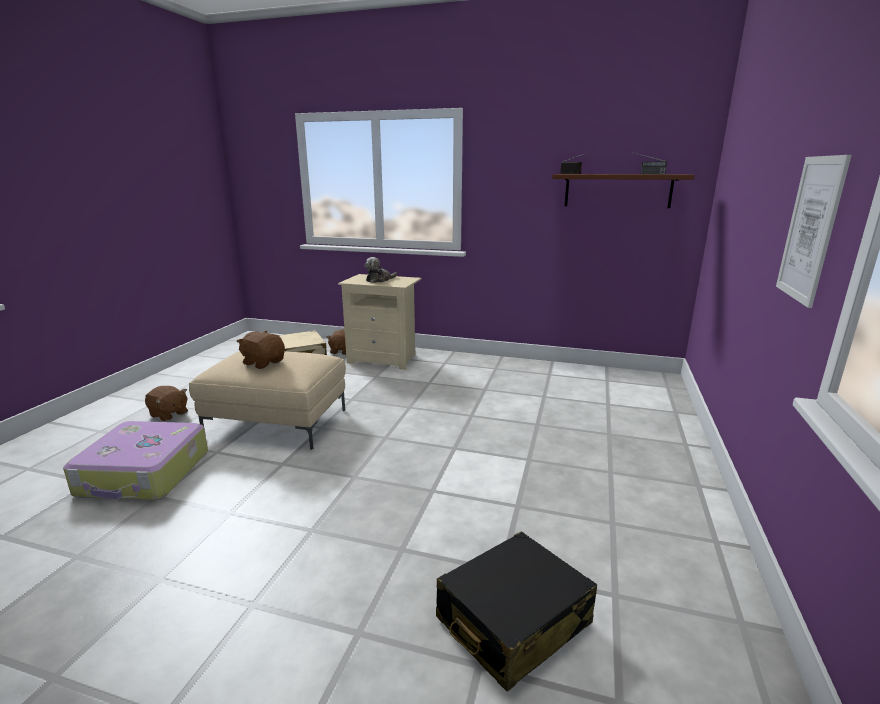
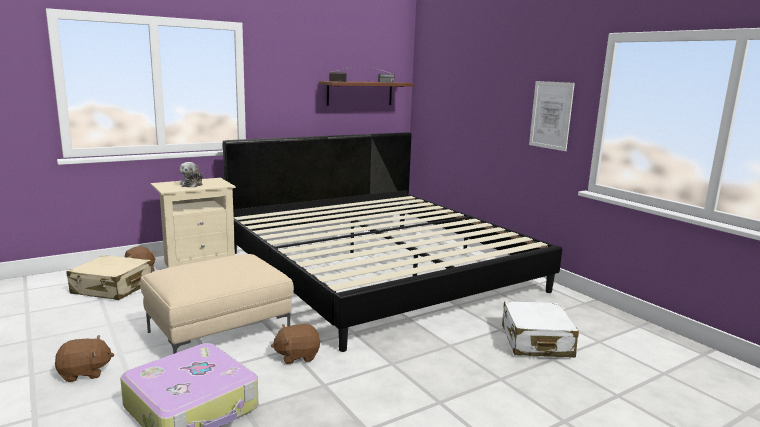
camera: 50 degrees left, 5 degrees down
(263, 362) = (222, 270): brown plush toy -> brown plush toy (297, 356)
(513, 621) = (536, 341): black suitcase -> white suitcase
(519, 423) = (380, 270): none -> bed

